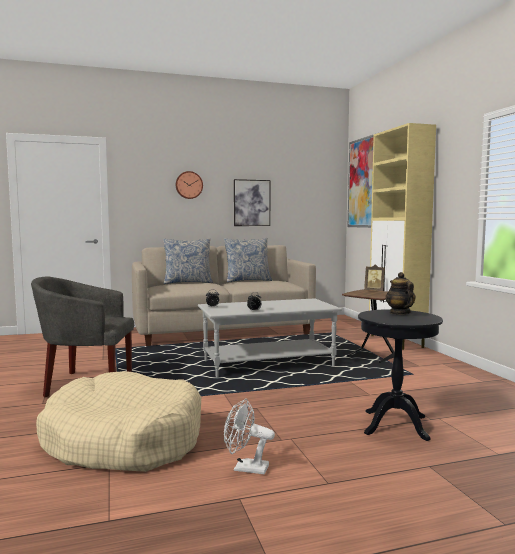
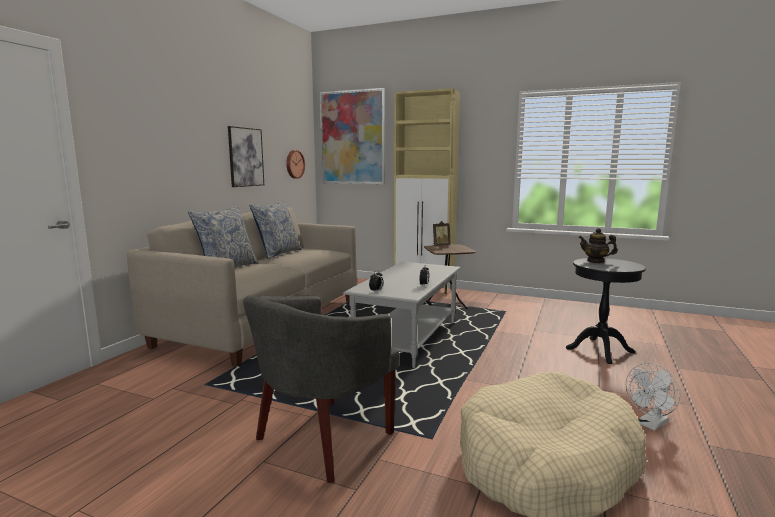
camera: 50 degrees left, 5 degrees up
(189, 185) = (182, 131): wall clock -> wall clock (294, 164)

